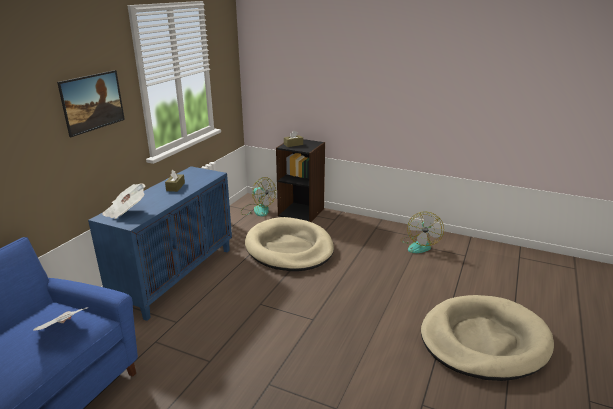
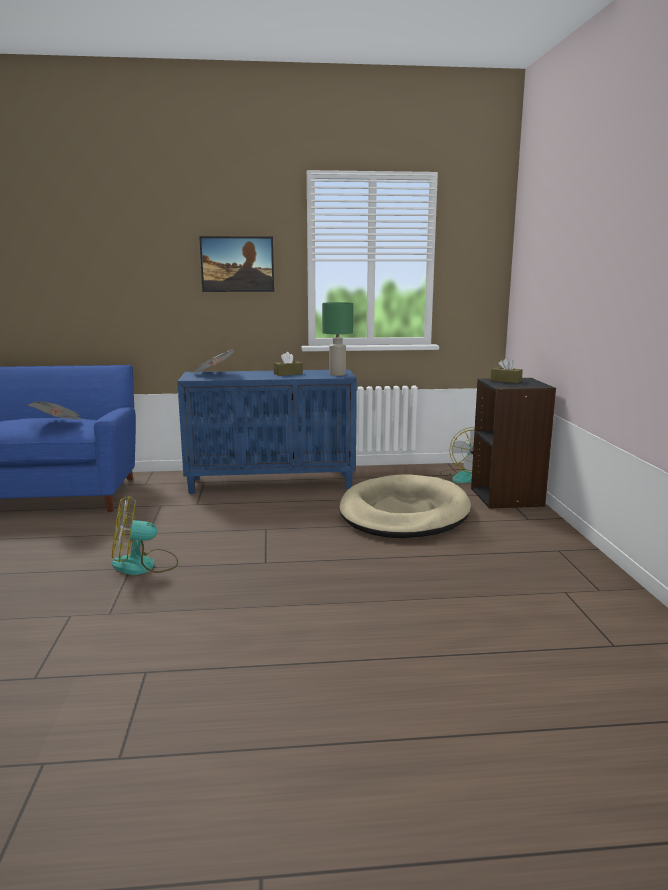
camera: 60 degrees right, 10 degrees down
(205, 174) = (337, 374): none -> green table lamp
(419, 245) = (570, 595): fan -> fan (144, 565)
(483, 340) = (346, 706): beige dog bed -> none

